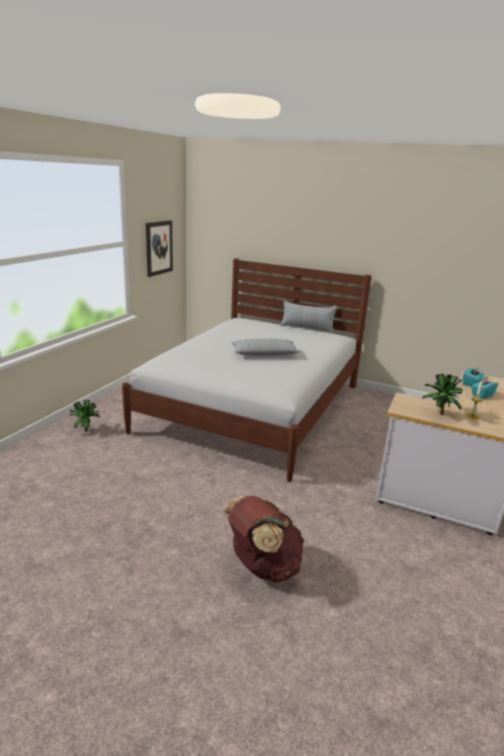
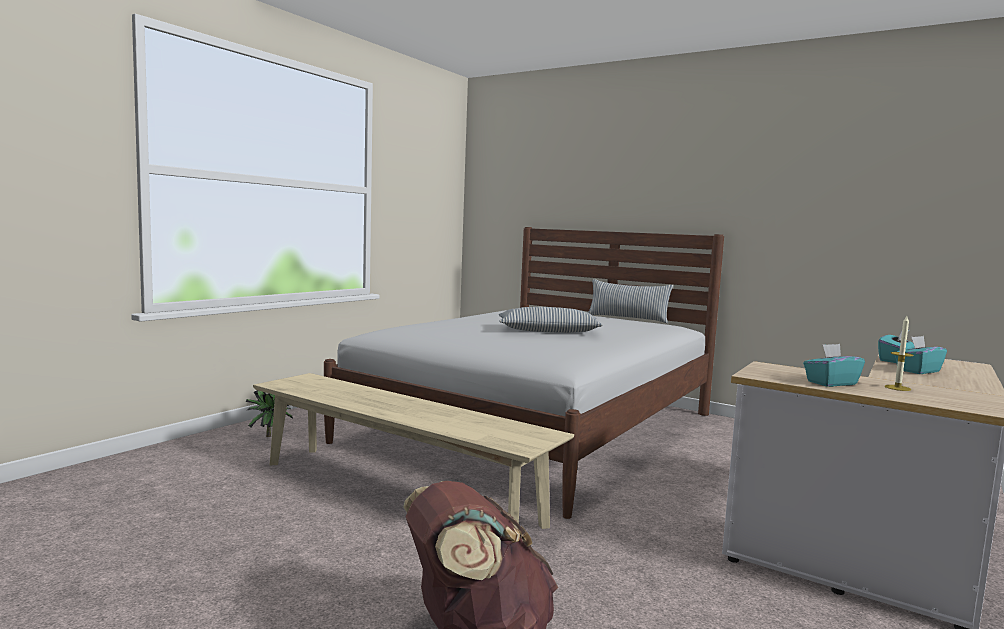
camera: 10 degrees right, 15 degrees down
(159, 248) = (420, 209): picture -> none
(186, 471) = (396, 492): none -> beige bench
(439, 415) = (831, 383): potted plant -> turquoise tissue box

